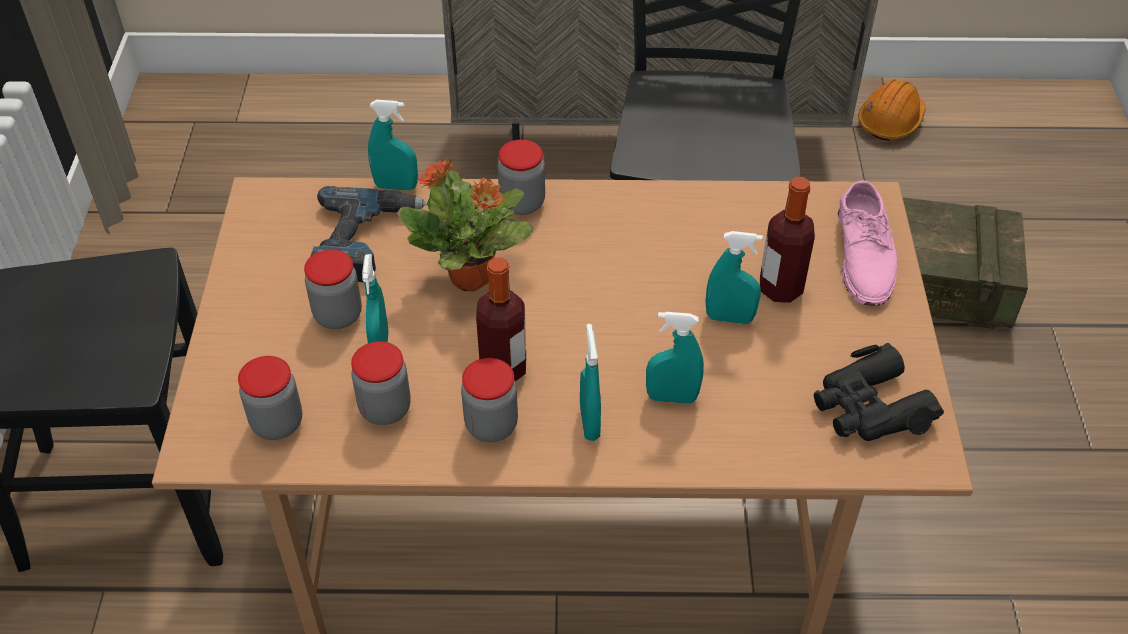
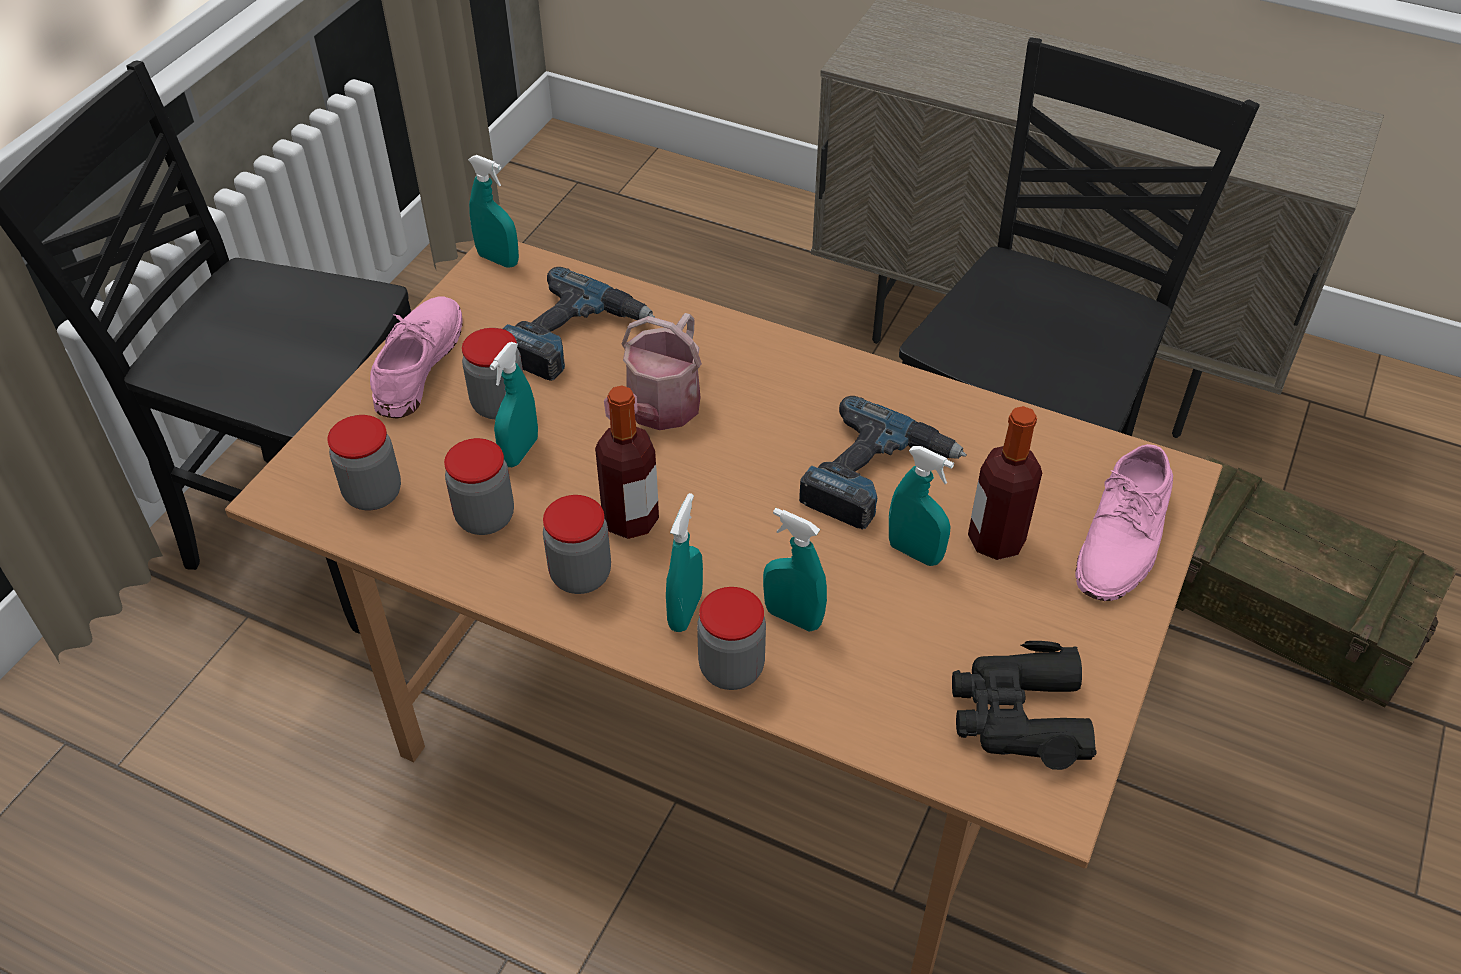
camera: 25 degrees right, 0 degrees up
(244, 303) = (417, 361): none -> pink shoe
(396, 186) = (640, 290): turquoise spray bottle -> turquoise spray bottle (498, 259)
(472, 278) = (658, 412): potted plant -> watering can
(522, 203) = (761, 349): jar -> jar (731, 668)
(667, 271) = (876, 476): none -> power drill
(890, 121) = (1362, 409): orange hard hat -> none

